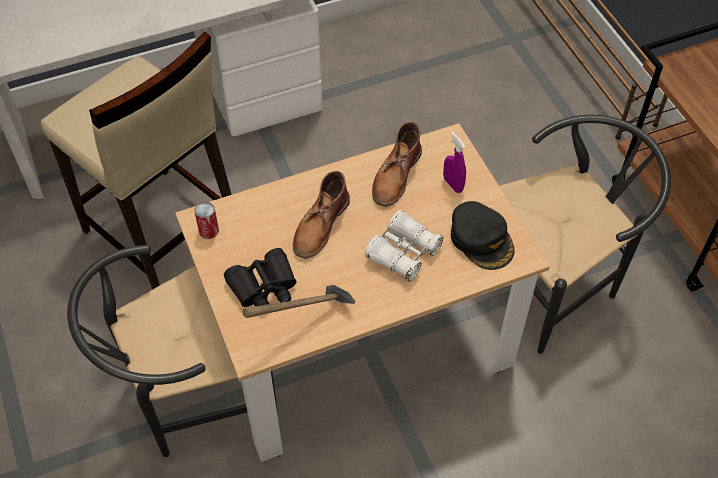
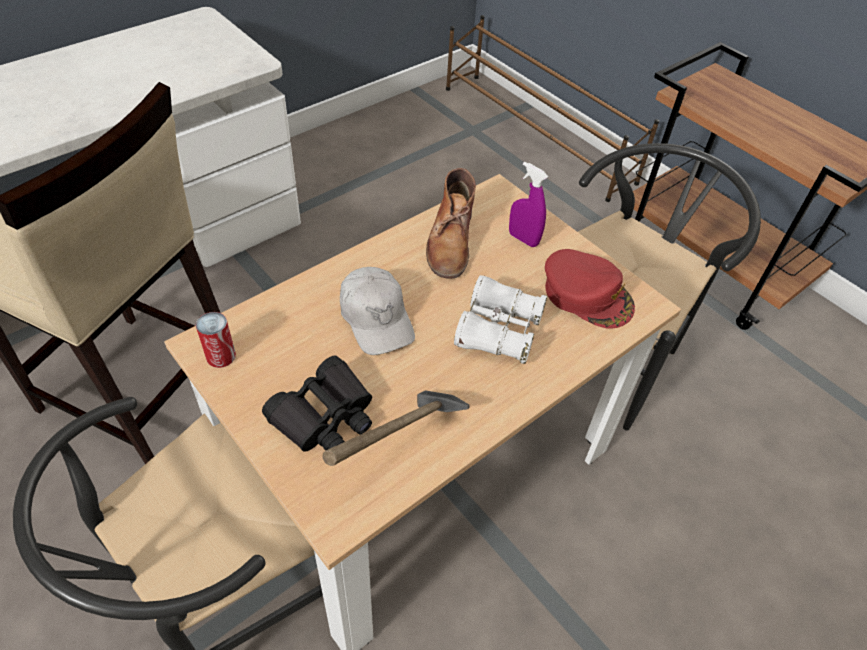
camera: 20 degrees left, 5 degrees down
(320, 225) = (376, 318): brown boot -> white cap
(482, 239) = (587, 294): black cap -> red cap

